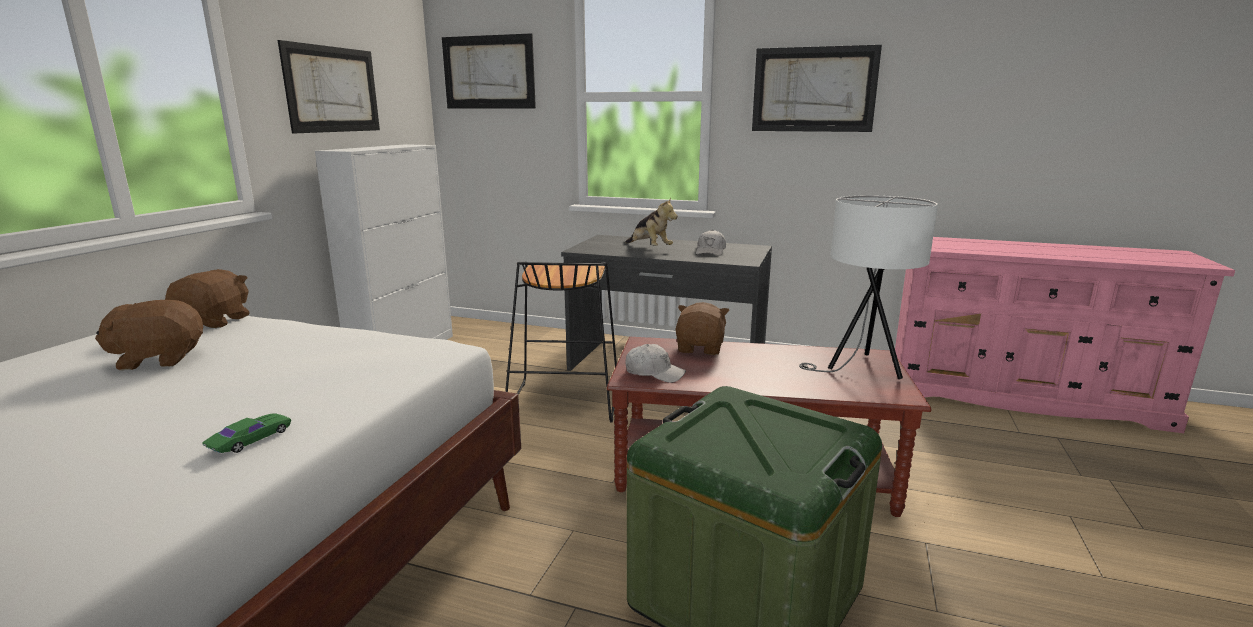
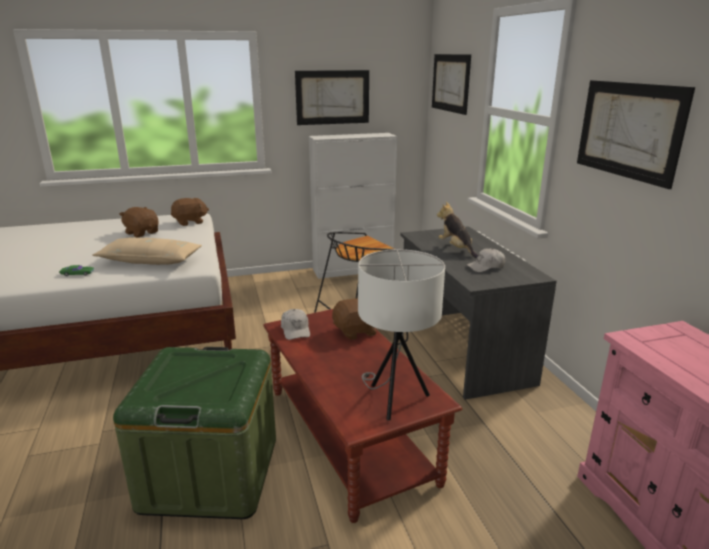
camera: 55 degrees right, 5 degrees up
(342, 370) = (150, 260): none -> beige pillow
(649, 248) = (456, 249): plush toy -> plush toy turned 135 degrees clockwise

